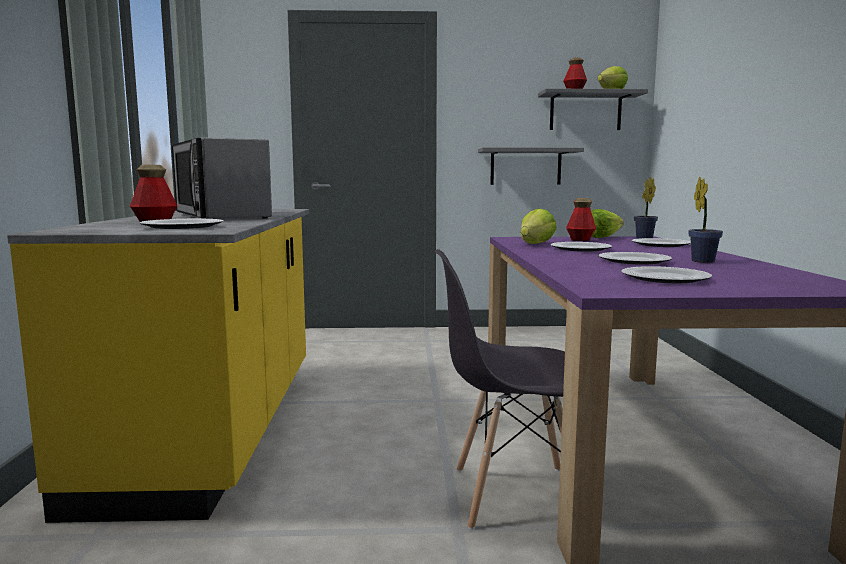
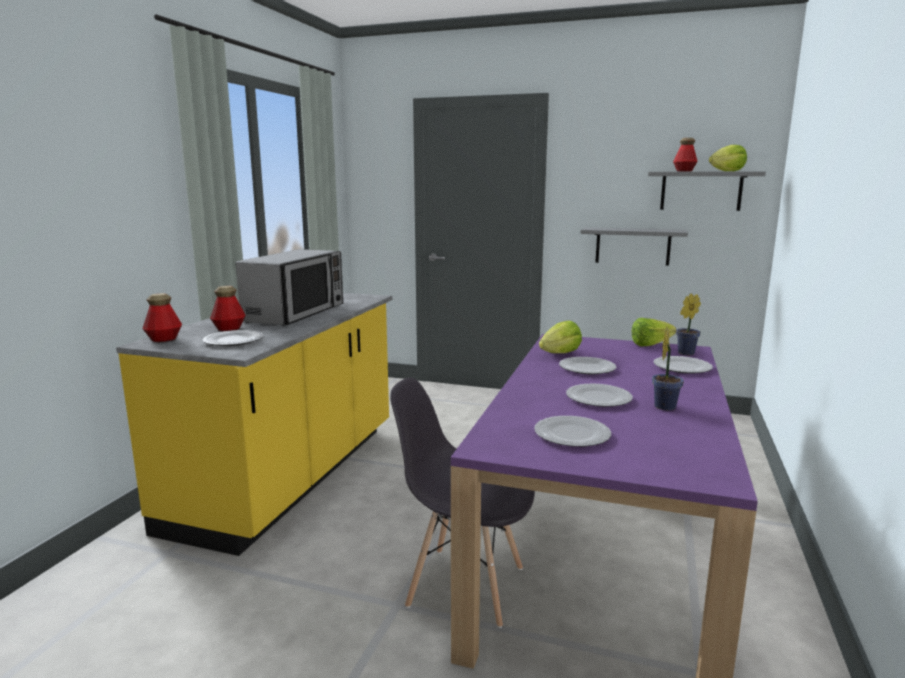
camera: 20 degrees right, 5 degrees up
(220, 215) = (296, 313): microwave -> microwave turned 150 degrees counterclockwise
(580, 240) = (616, 349): bottle -> bottle (164, 339)

